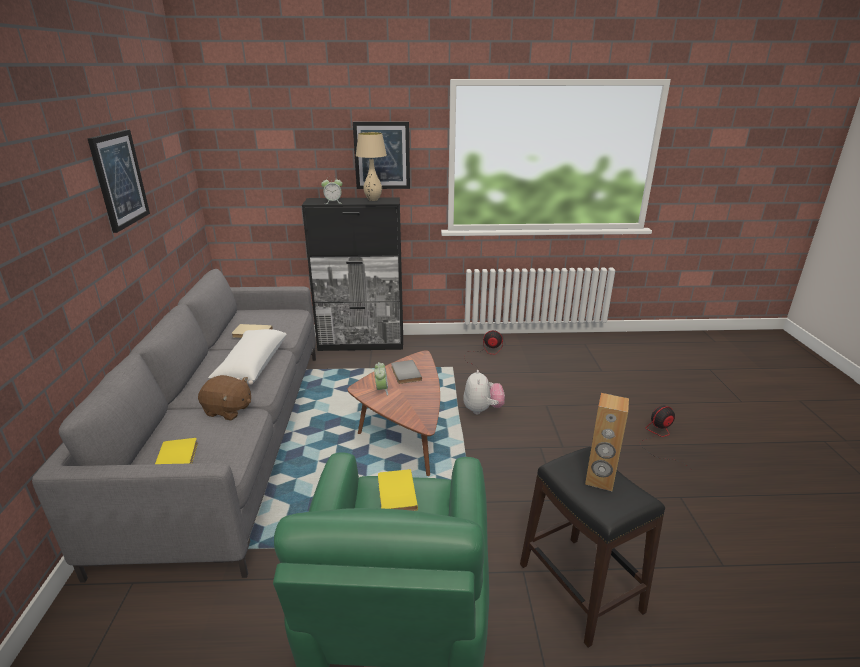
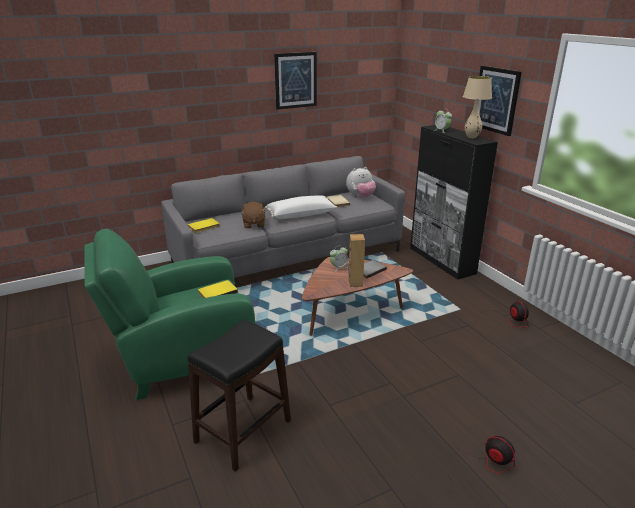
camera: 65 degrees right, 0 degrees up
(482, 410) = (413, 340): plush toy -> plush toy (360, 196)
(599, 480) = (238, 344): brown speaker -> brown speaker (355, 283)

